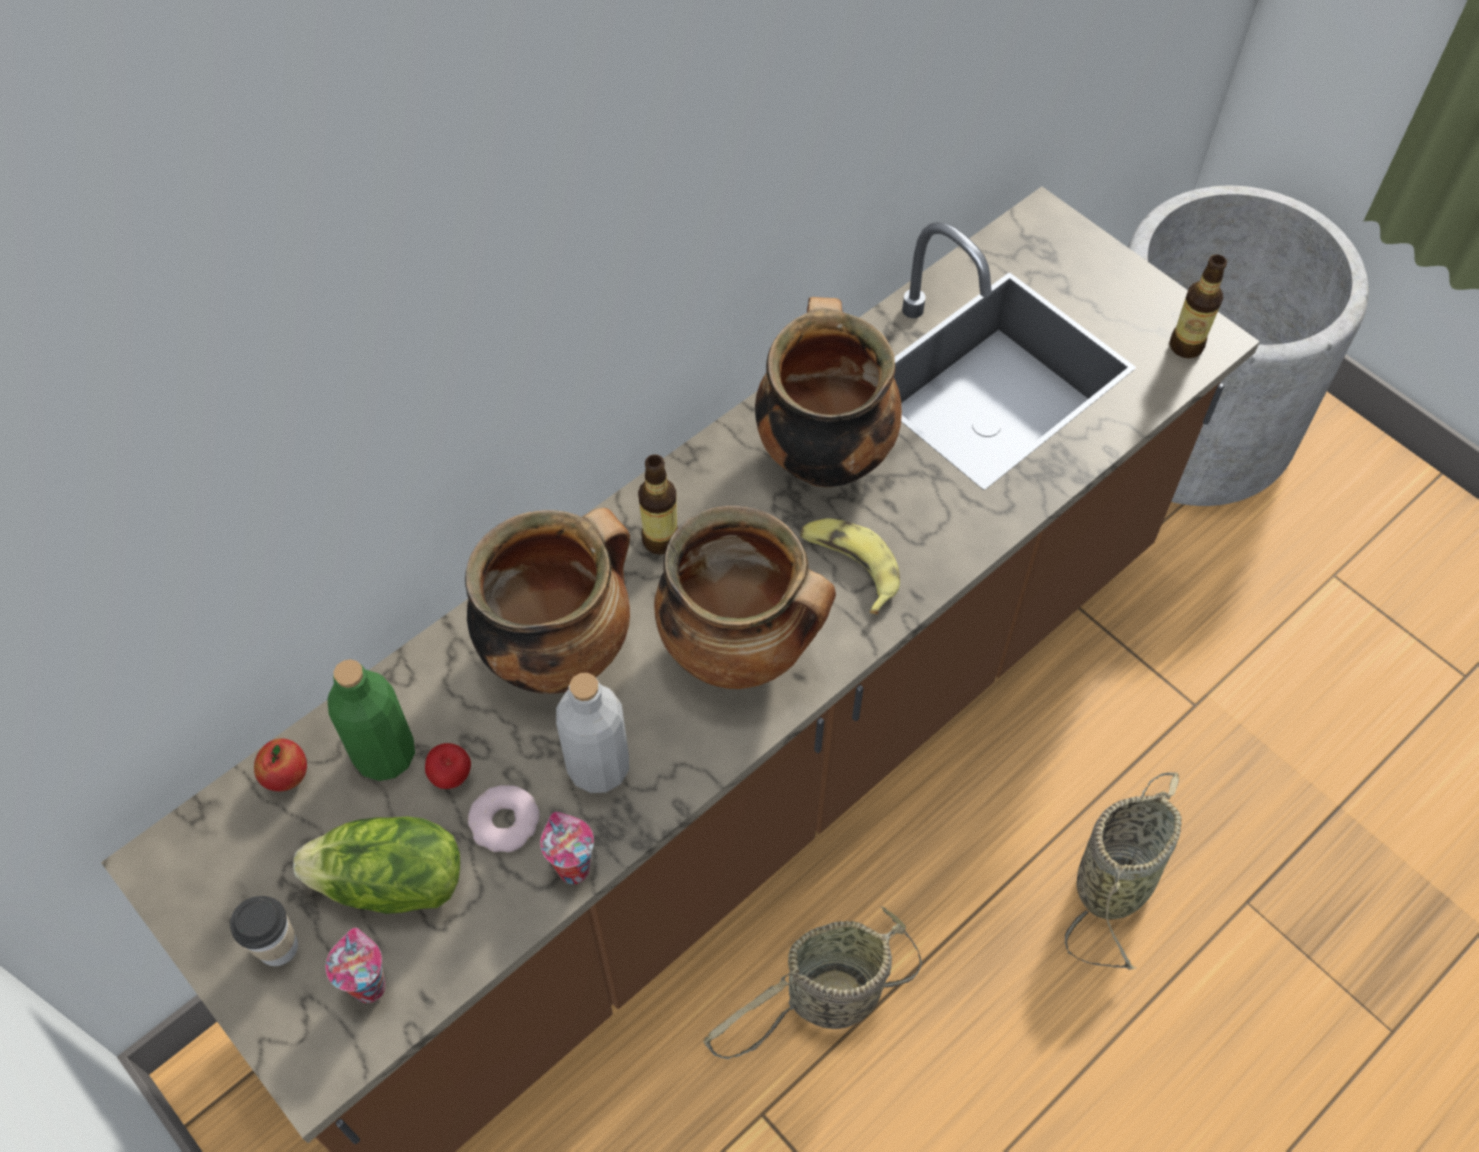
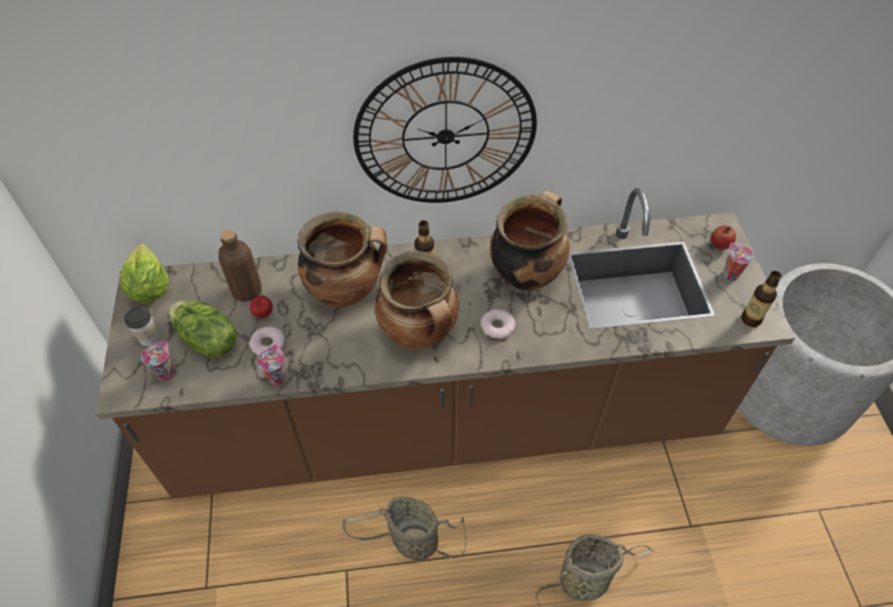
camera: 35 degrees right, 5 degrees down
(193, 859) = (149, 288): none -> lettuce
(287, 776) = (206, 278): apple -> apple (719, 245)
(385, 755) = (247, 291): green bottle -> brown bottle
(598, 767) = (322, 345): grey bottle -> none
(625, 290) = (445, 135): none -> wall clock
(849, 566) = (497, 326): banana -> donut
(1108, 291) = (729, 274): none -> cup

